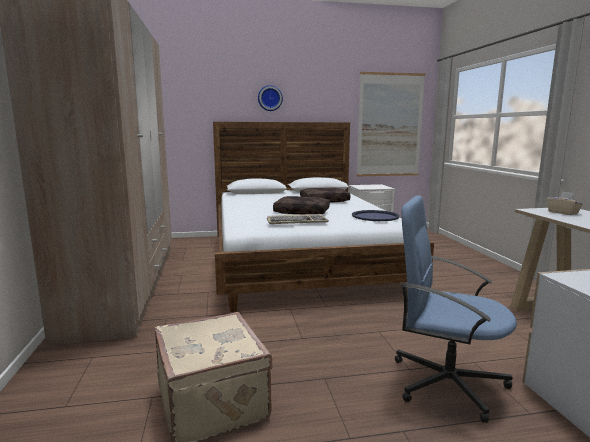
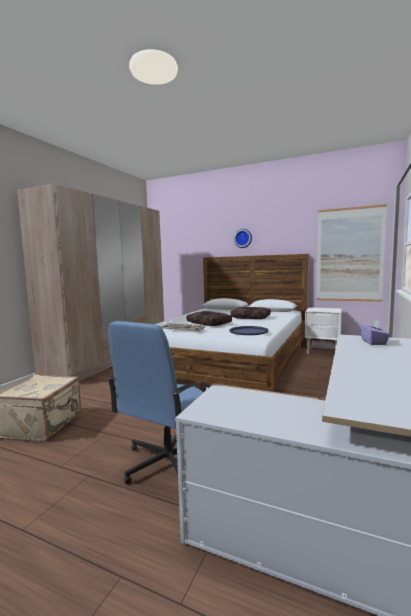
camera: 35 degrees right, 5 degrees down
(446, 382) = (166, 462): blue office chair -> blue office chair turned 120 degrees counterclockwise
(563, 212) = (373, 342): beige tissue box -> purple tissue box

